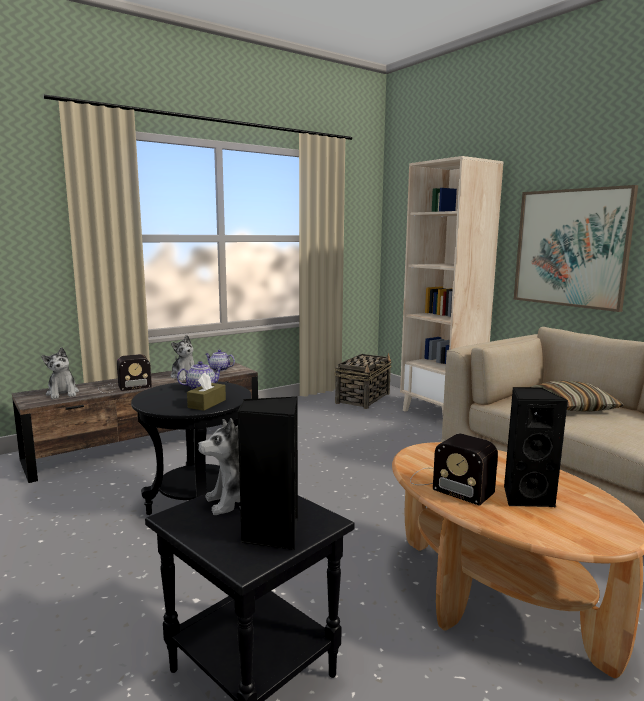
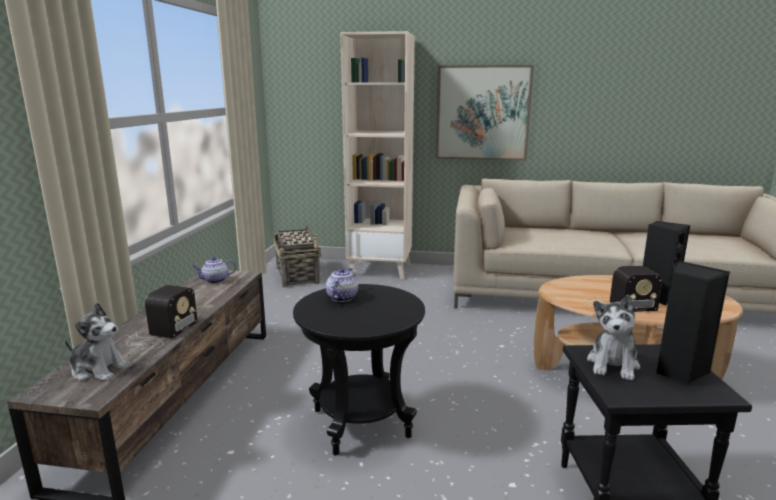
camera: 45 degrees left, 5 degrees up
(185, 376) = (199, 299): plush toy -> none
(207, 404) = (395, 308): brown tissue box -> none
(573, 406) = (545, 235): pillow -> none

